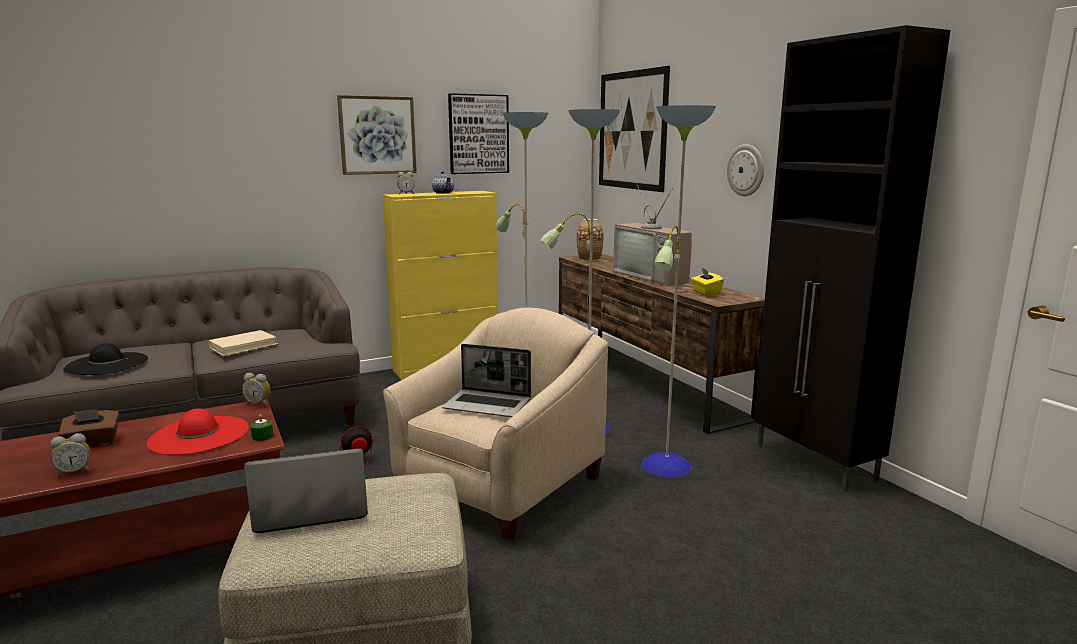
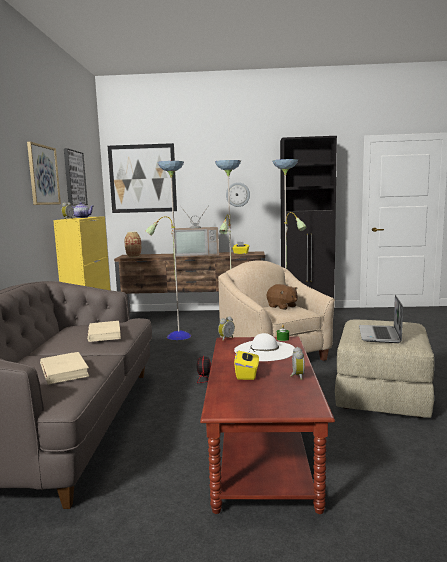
camera: 60 degrees left, 5 degrees down
(92, 443) = (247, 374): brown tissue box -> yellow tissue box
(106, 364) = (64, 371): black hat -> beige book
(199, 435) = (264, 350): red hat -> white hat
(488, 405) = (282, 307): laptop -> brown plush toy

